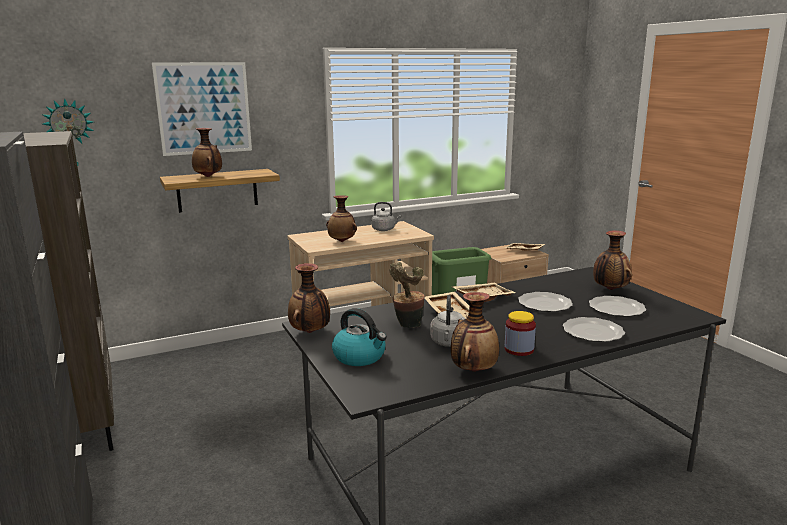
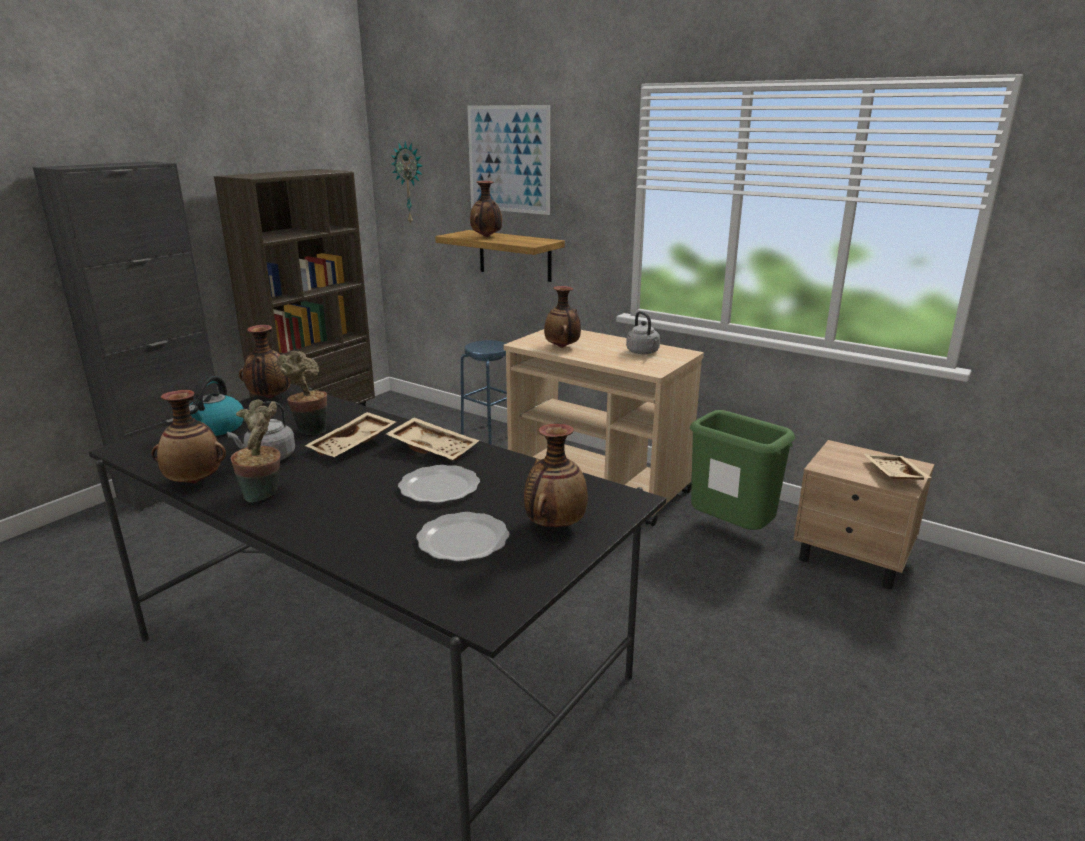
camera: 60 degrees right, 5 degrees up
(230, 353) = (489, 435): none -> blue stool
(519, 349) = (264, 495): jar -> potted plant
(593, 332) = (347, 534): plate -> none

